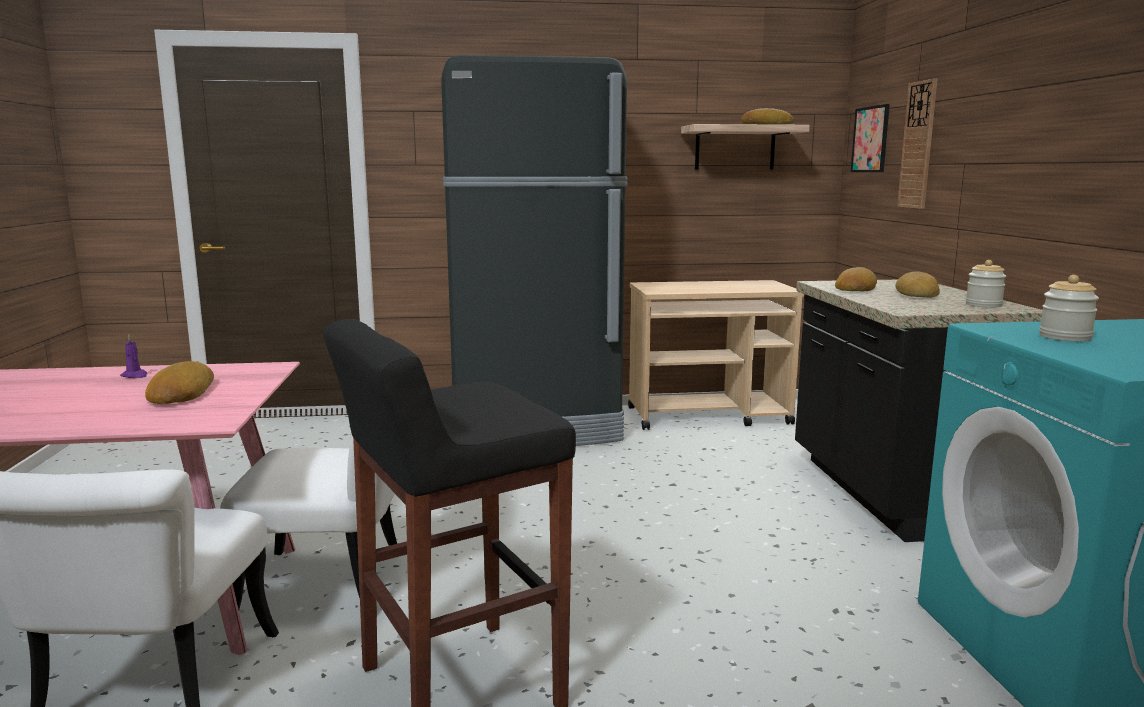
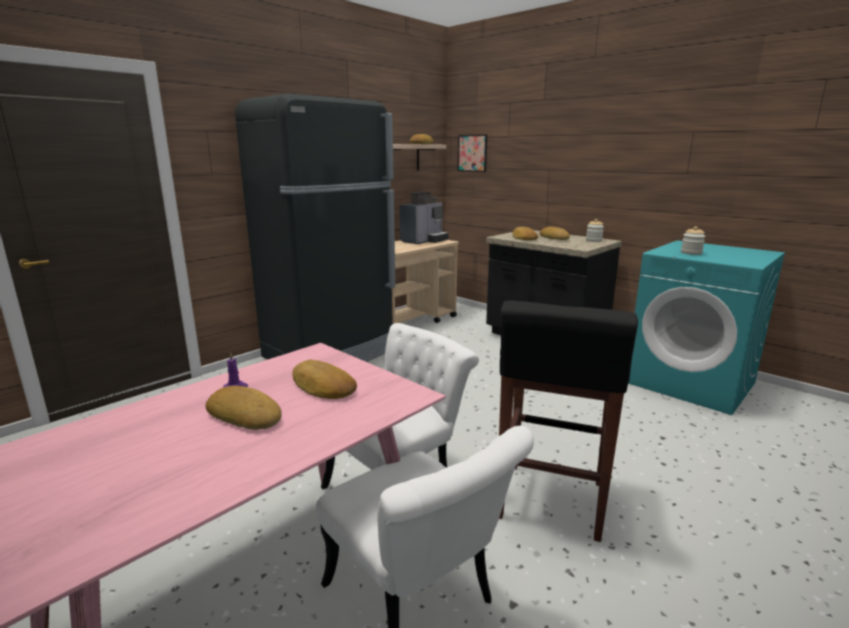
camera: 40 degrees left, 5 degrees up
(78, 395) = (246, 414): none -> bread
(751, 285) = (424, 240): none -> coffee machine
(918, 145) = (514, 158): wall clock -> none

